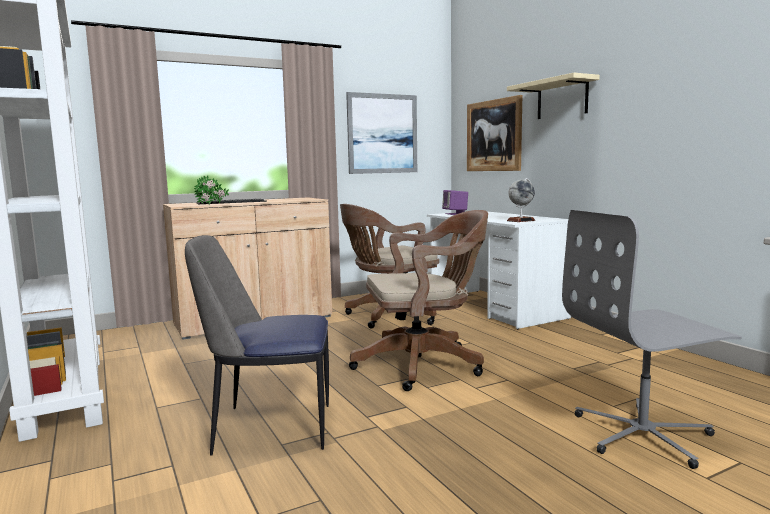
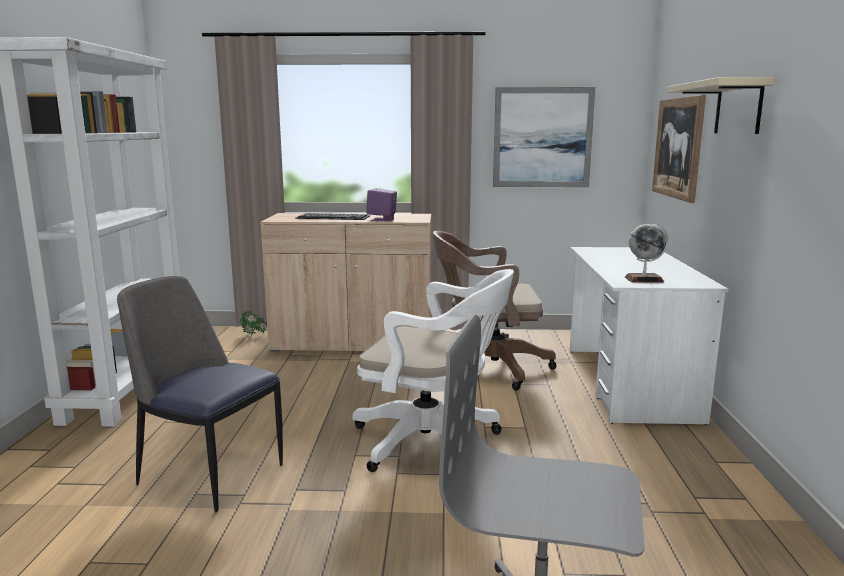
camera: 30 degrees right, 5 degrees up
(212, 204) = (302, 221): potted plant -> potted plant (255, 335)
(424, 364) = (434, 443): brown office chair -> white office chair
(455, 214) = (603, 251): purple speaker -> purple speaker (382, 219)

